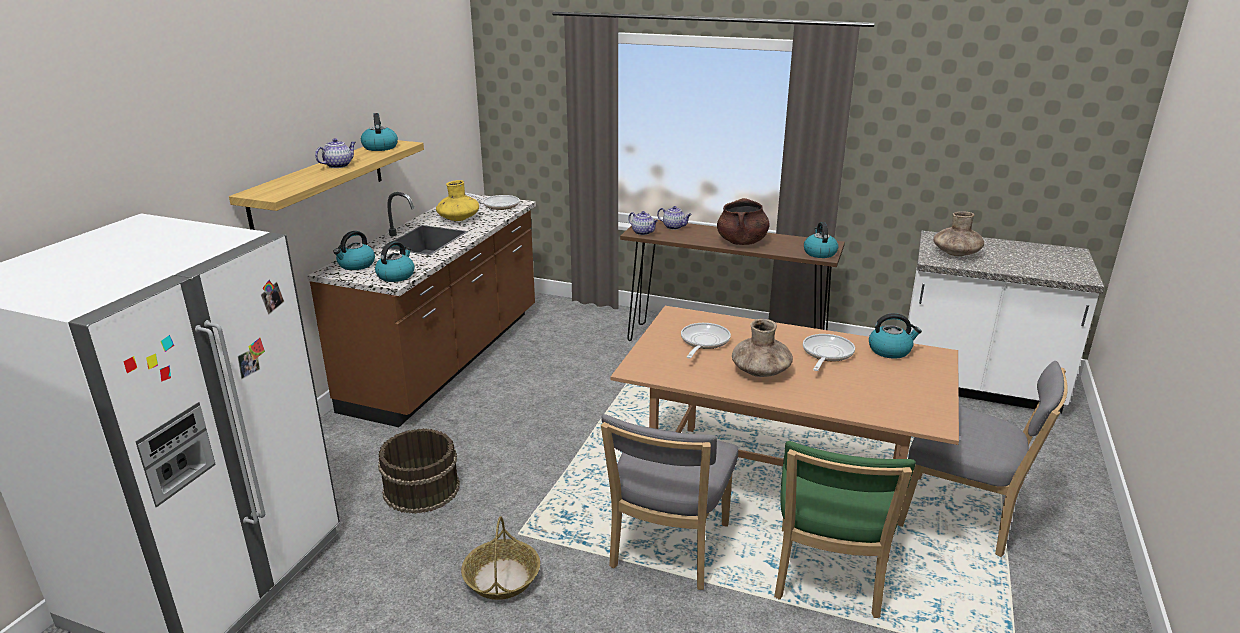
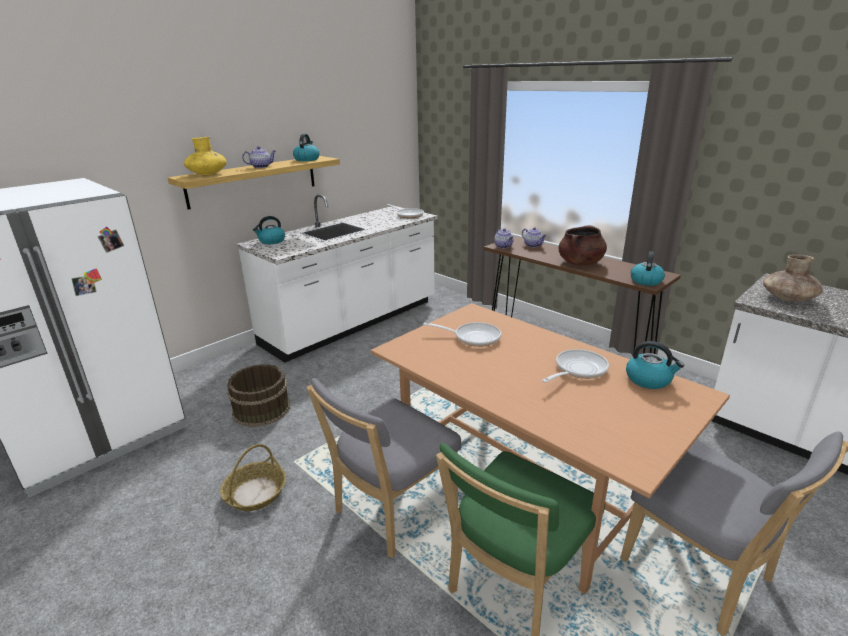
camera: 25 degrees right, 0 degrees up
(396, 275) = (286, 251): kettle -> none
(448, 359) = (352, 323): brown counter -> white counter
(458, 219) = (371, 221): yellow vase -> yellow vase (207, 174)
(703, 342) = (473, 337): frying pan -> frying pan turned 60 degrees clockwise
(760, 371) = (499, 372): brown vase -> none

